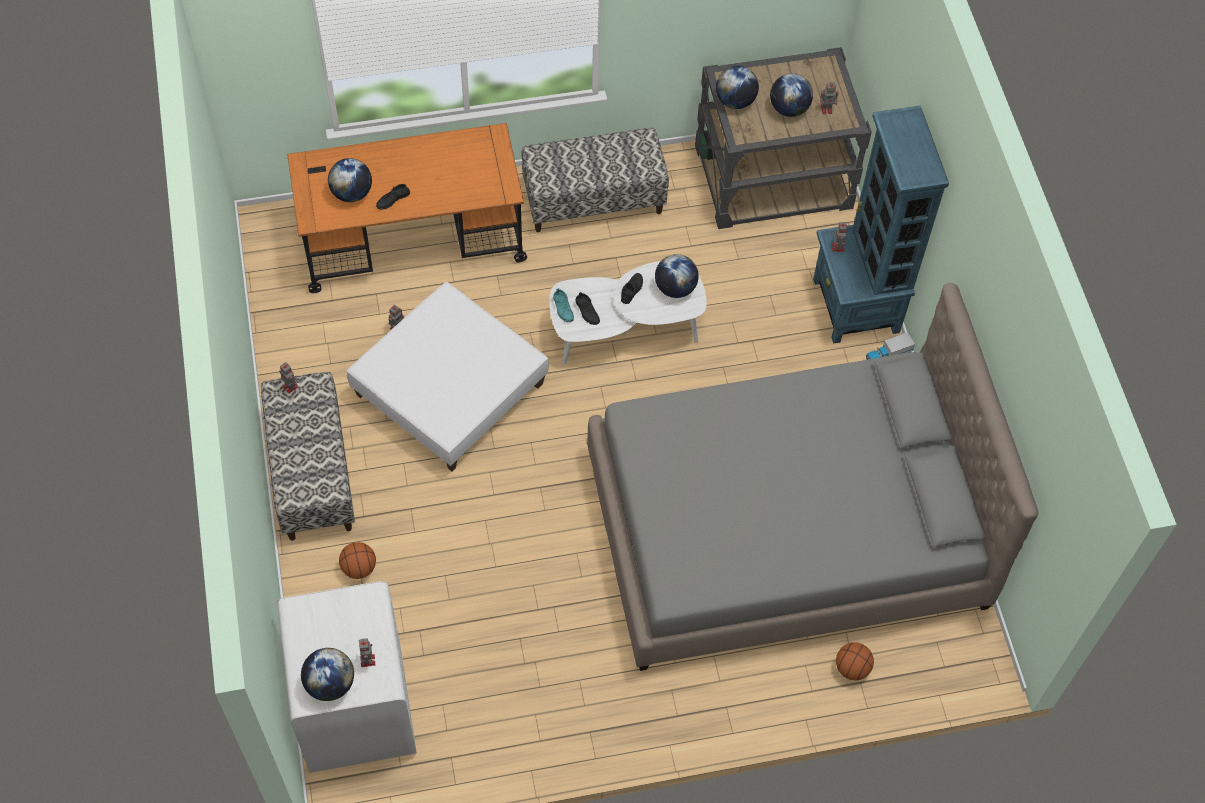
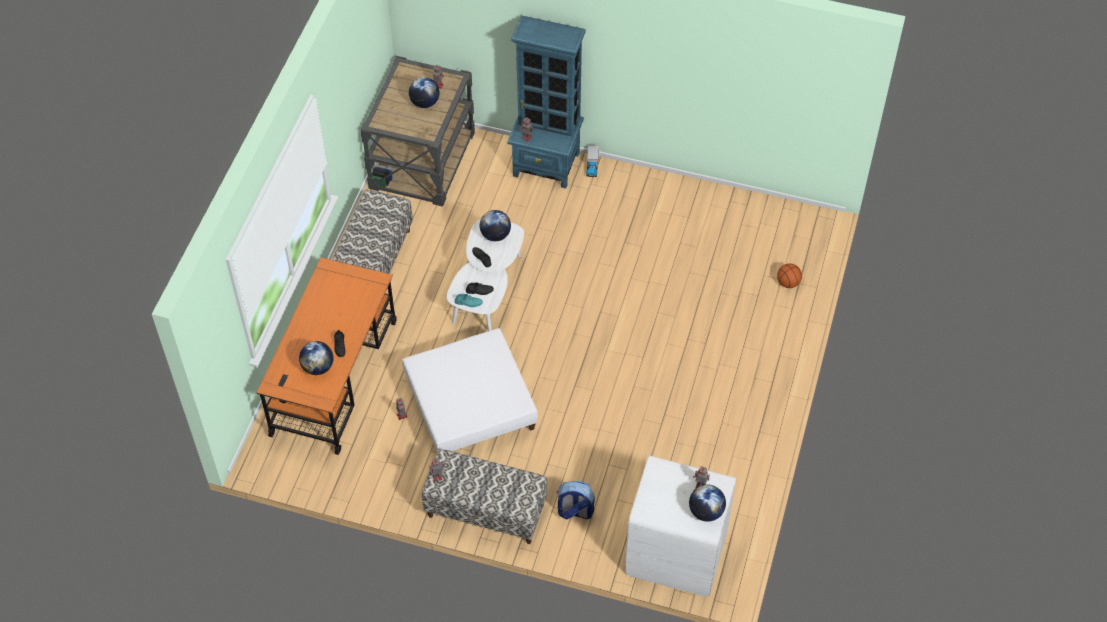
camera: 60 degrees left, 5 degrees down
(359, 568) = (574, 511): basketball -> backpack
(735, 101) = (400, 126): globe -> none
(786, 529) = (679, 272): grey bed -> none

